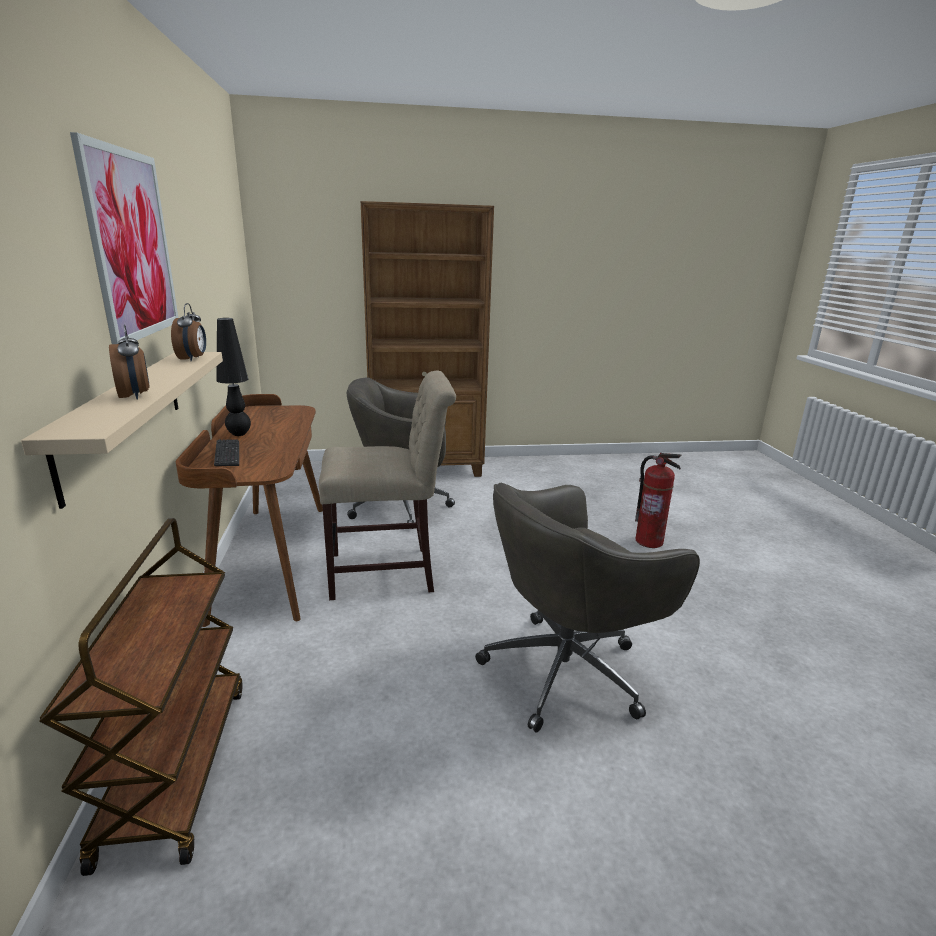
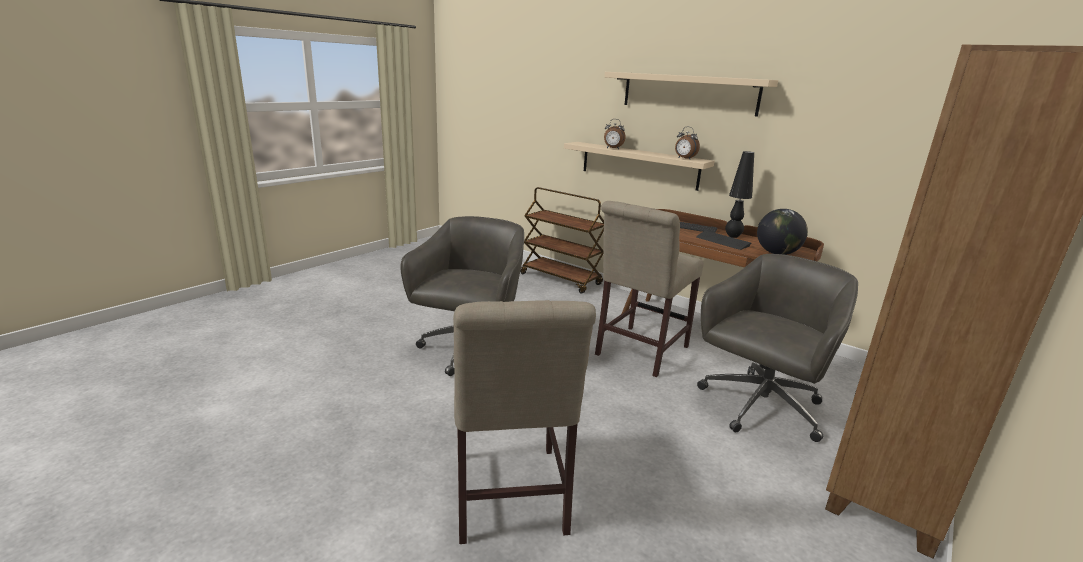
camera: 135 degrees right, 0 degrees up
(132, 245) = (688, 93): picture -> beige shelf
(274, 434) = (722, 241): none -> keyboard
(285, 414) = (777, 253): none -> globe
(649, 541) = (509, 498): fire extinguisher -> beige chair

